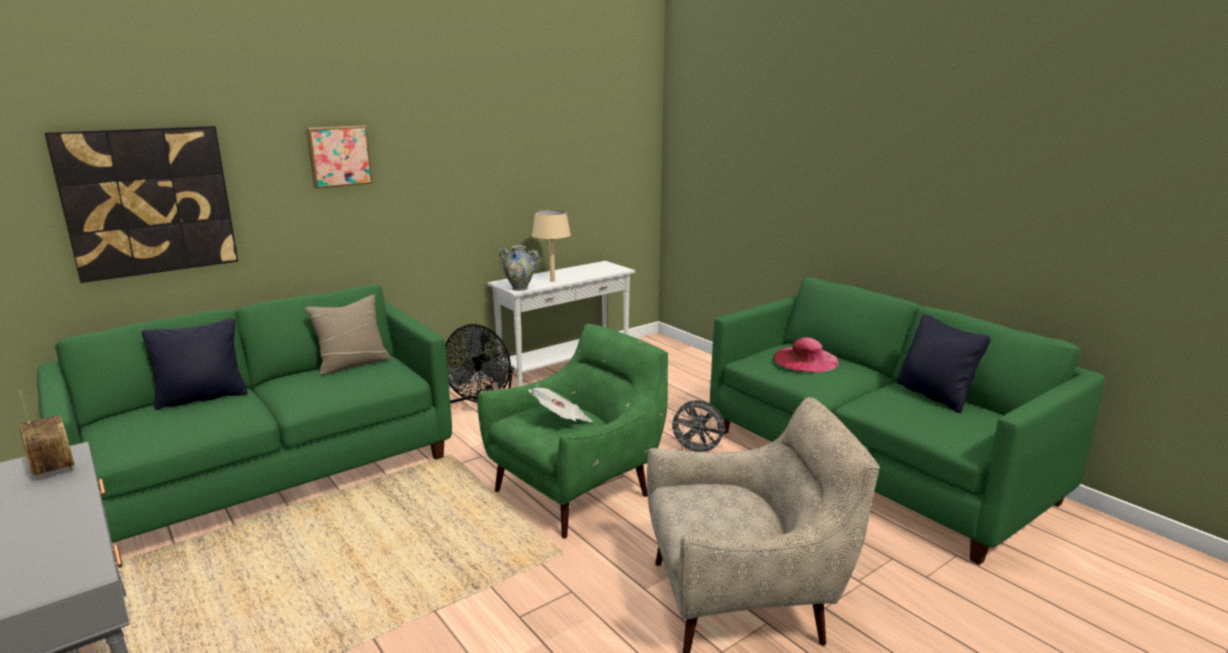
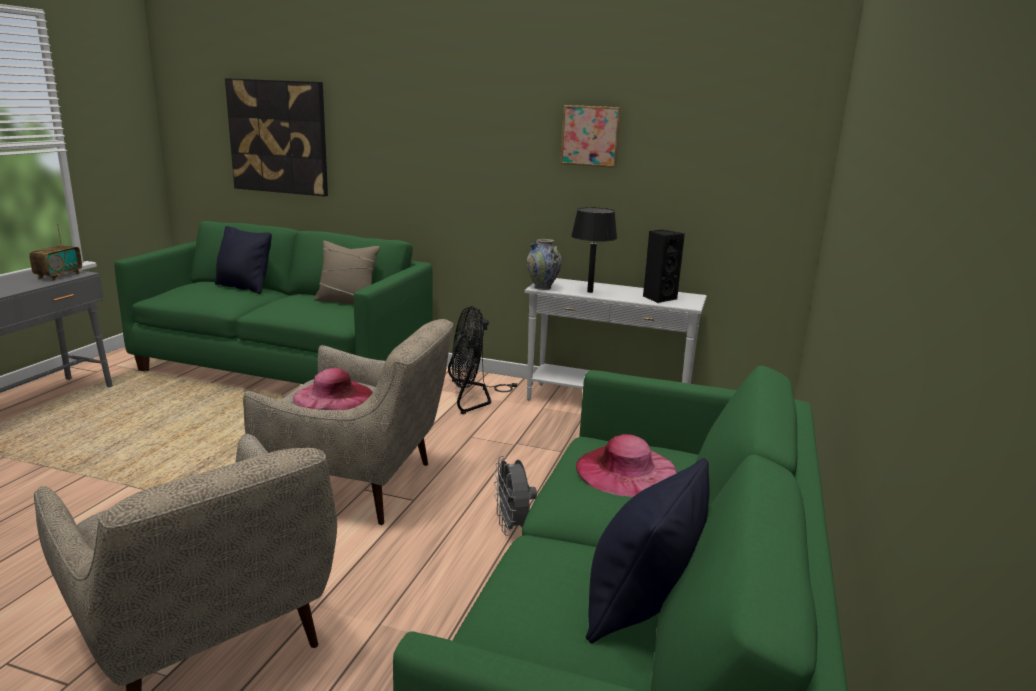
camera: 55 degrees right, 0 degrees up
(339, 156) = (412, 119): picture -> picture (591, 136)
(552, 281) = (589, 292): beige table lamp -> black table lamp
(561, 420) = (333, 396): newspaper -> pink hat
(578, 490) = (360, 485): green armchair -> beige armchair
(595, 271) = (658, 298): none -> black speaker

